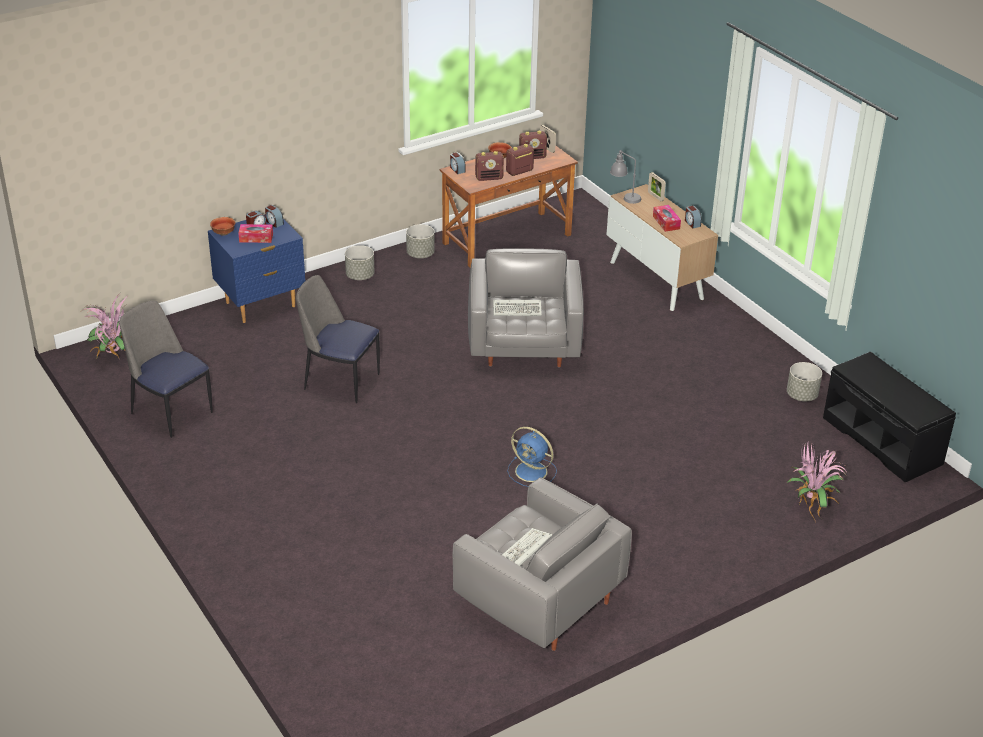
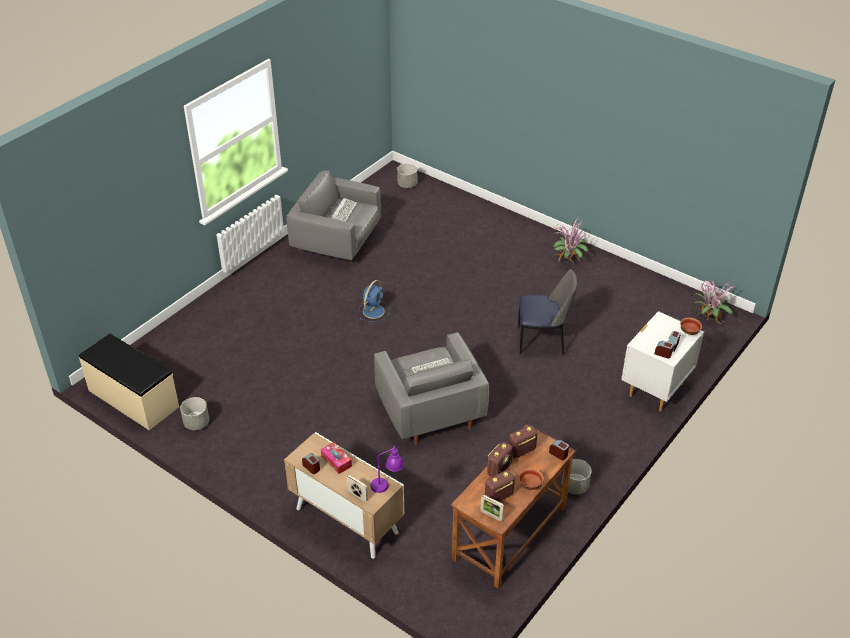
camera: 160 degrees right, 5 degrees up
(170, 411) = (629, 290): chair -> none
(256, 238) = (661, 334): tissue box -> none
(261, 305) = (655, 389): blue nightstand -> white nightstand
(360, 276) = (606, 444): grey planter -> grey planter (407, 185)
(532, 472) = (374, 310): blue fan -> blue fan turned 105 degrees clockwise
(624, 198) = (387, 484): grey table lamp -> purple table lamp
(812, 503) = (184, 336): potted plant -> potted plant (568, 261)
(882, 440) = (133, 399): black bench -> beige bench

